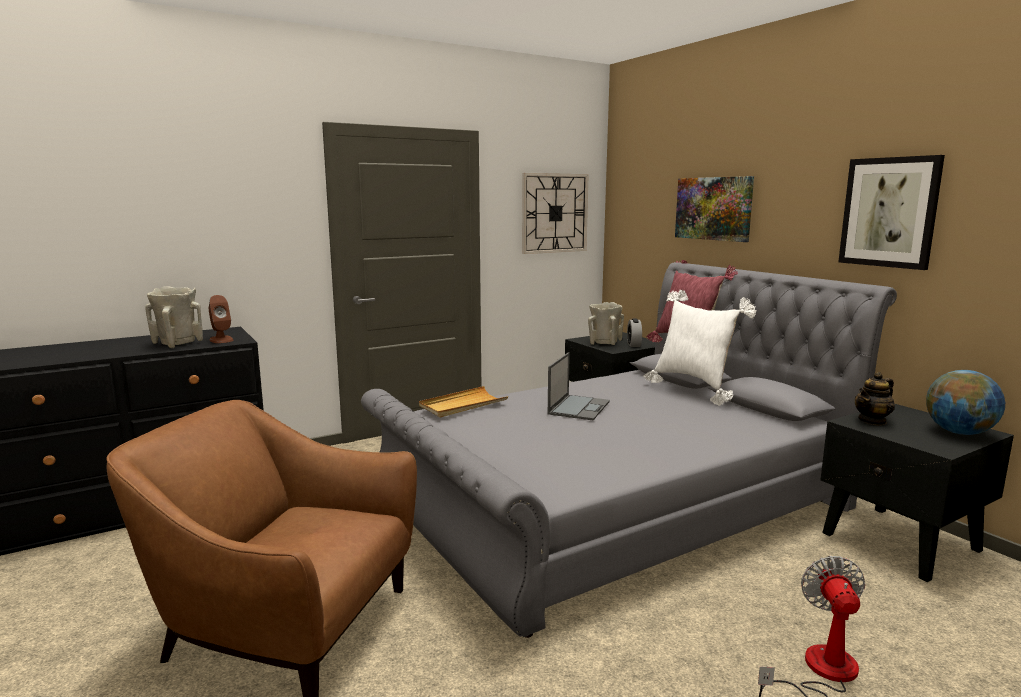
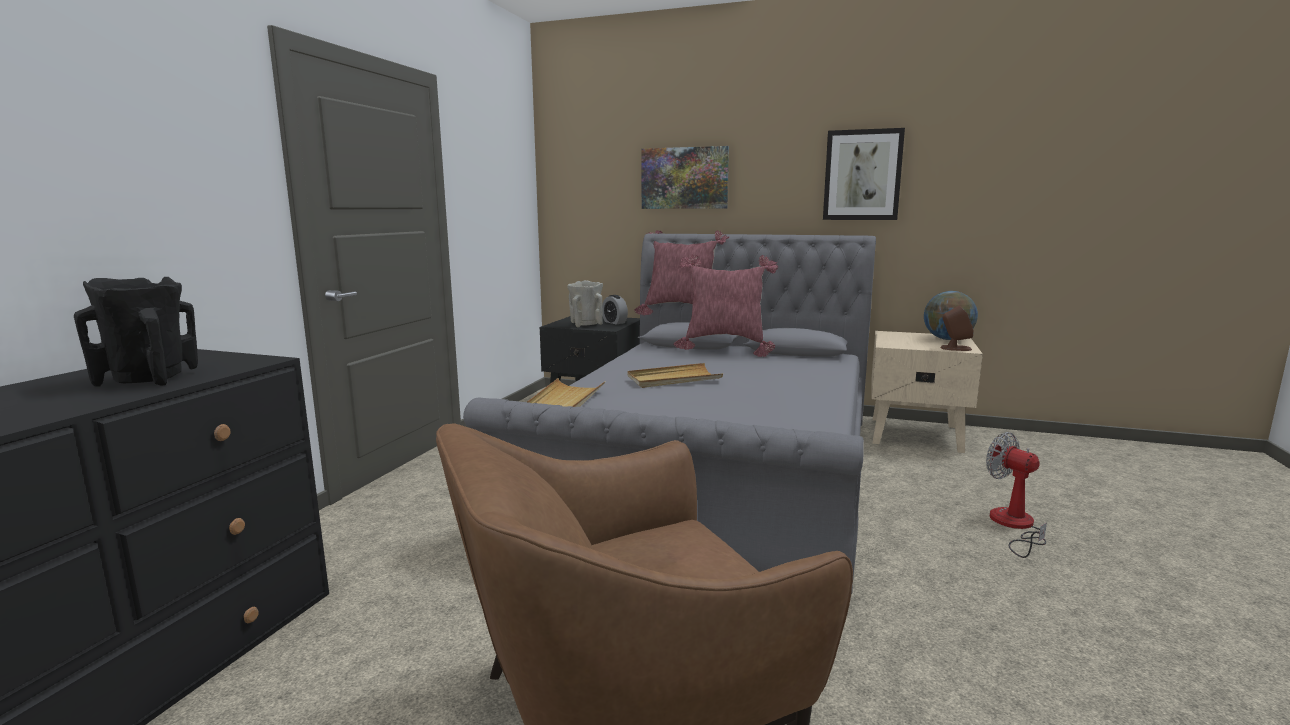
camera: 40 degrees left, 0 degrees up
(177, 343) = (149, 379): beige vase -> black vase
(221, 340) = (220, 364): brown speaker -> brown speaker (955, 348)
(554, 213) = (503, 185): wall clock -> none
(579, 407) = (673, 379): laptop -> beige tray
(694, 392) = (724, 352): white pillow -> red pillow
(872, 421) = (896, 342): teapot -> none
(902, 542) = (916, 434): black nightstand -> beige nightstand

